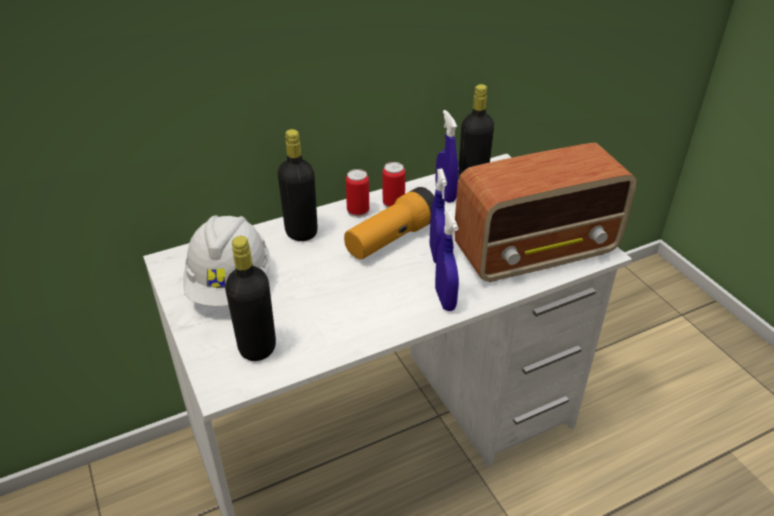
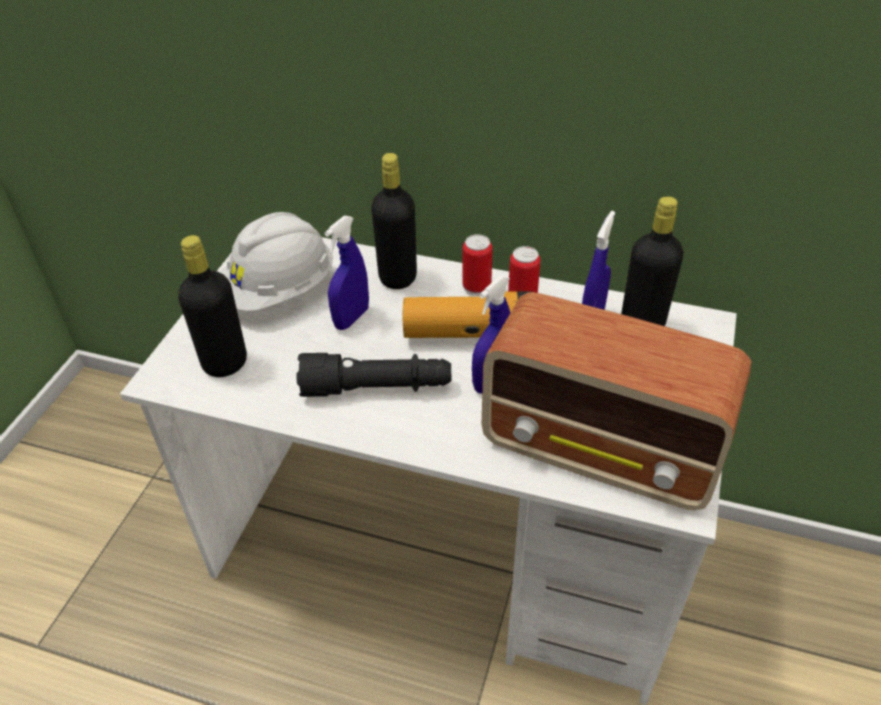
camera: 45 degrees right, 5 degrees up
(379, 298) = (377, 388): none -> black flashlight
(445, 299) = (434, 433): blue spray bottle -> blue spray bottle (351, 318)

